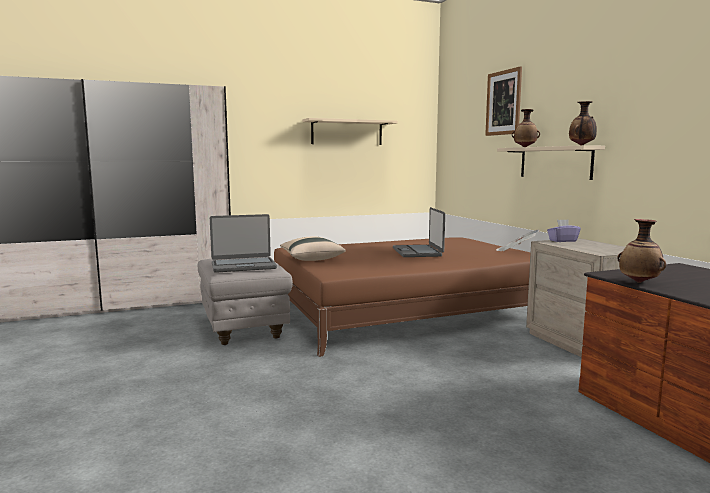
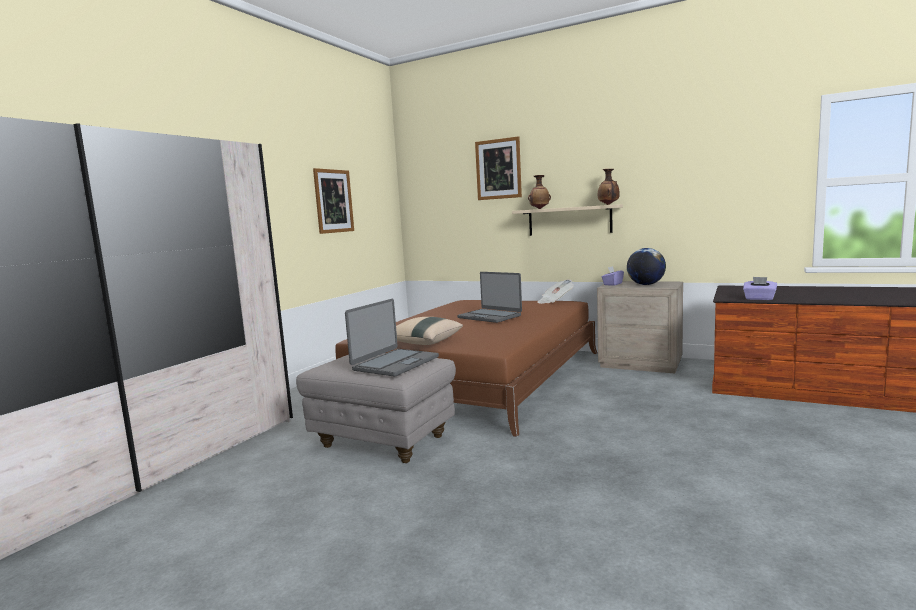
camera: 40 degrees left, 0 degrees up
(347, 132) = (333, 201): beige shelf -> picture
(591, 247) = (645, 284): none -> globe
(639, 282) = (759, 299): vase -> purple tissue box

